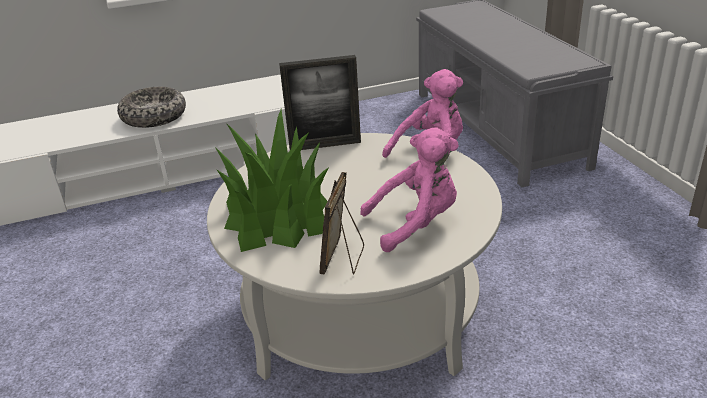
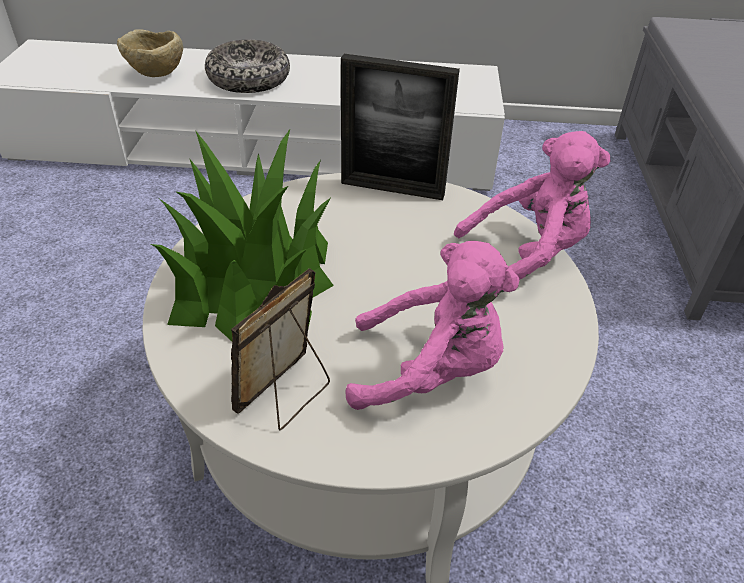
camera: 20 degrees right, 10 degrees up
(77, 132) = (156, 76): none -> beige bowl

